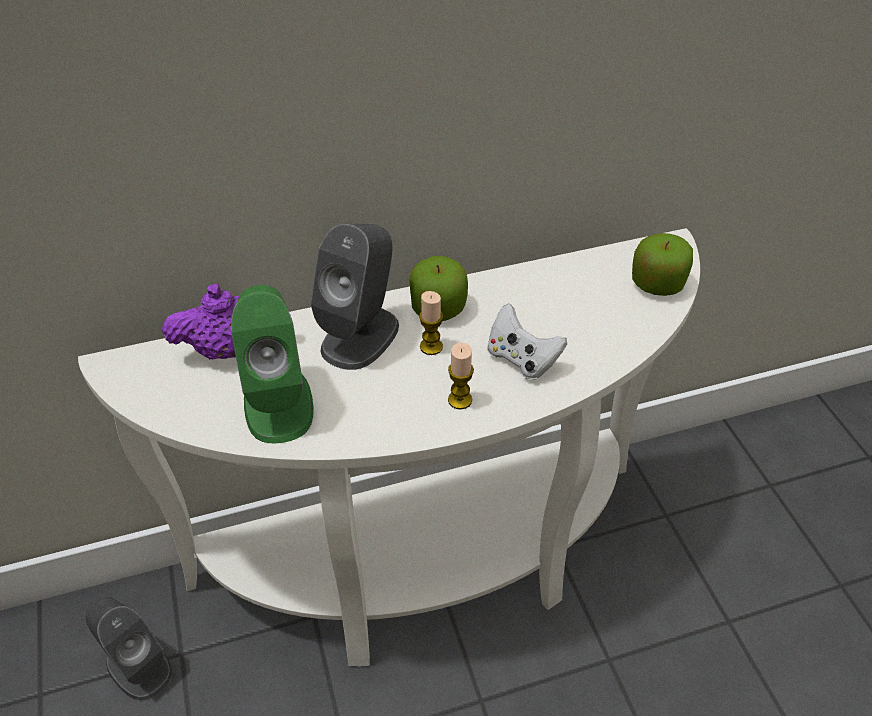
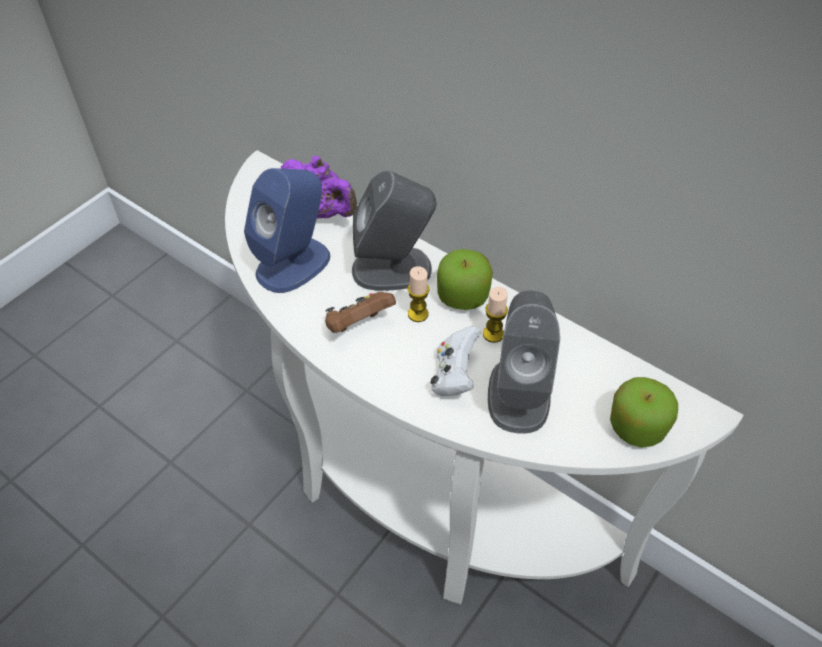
camera: 55 degrees right, 5 degrees up
(138, 666) = (224, 374): grey speaker -> grey speaker (519, 393)
(278, 403) = (294, 264): green speaker -> blue speaker
(404, 393) = (358, 324): none -> brown game controller
(460, 400) = (378, 360): candle -> candle (493, 334)

